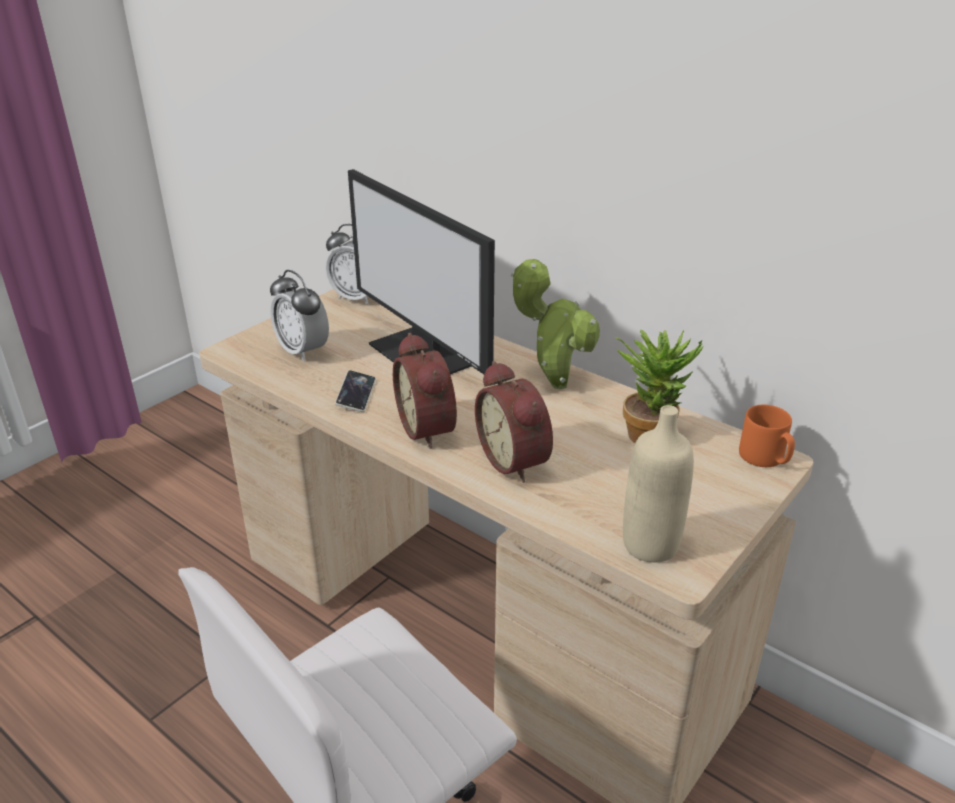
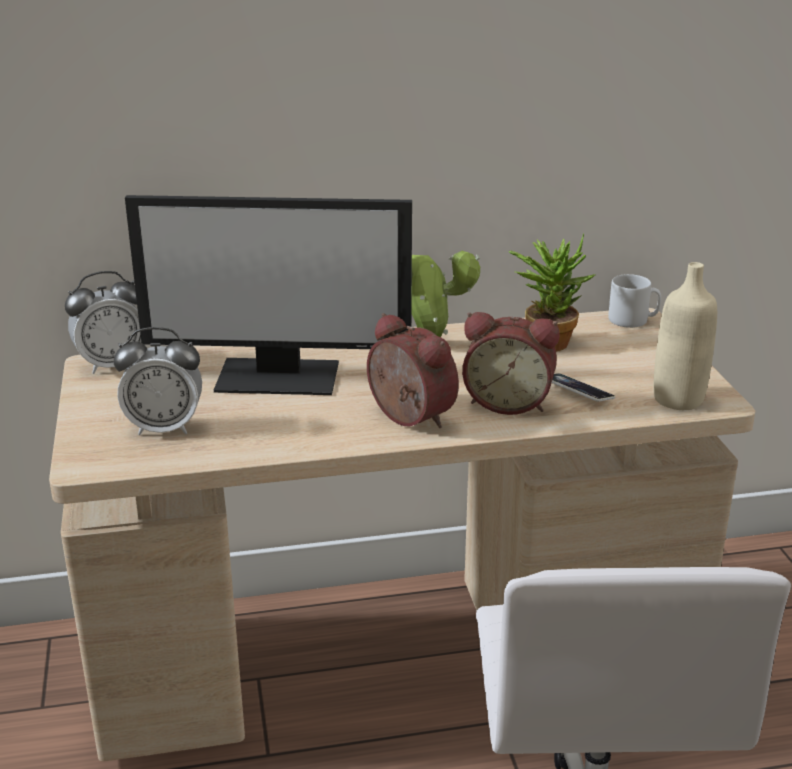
camera: 50 degrees left, 5 degrees down
(356, 395) = (295, 430): phone -> phone (577, 392)
(430, 428) = (407, 418): alarm clock -> alarm clock turned 150 degrees counterclockwise
(765, 458) = (633, 320): orange mug -> grey mug

